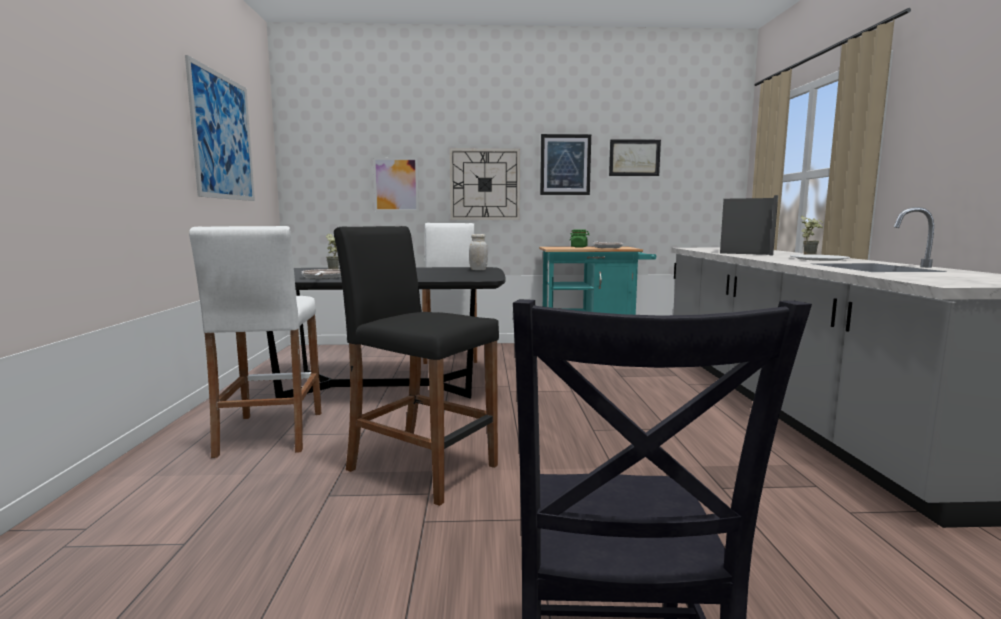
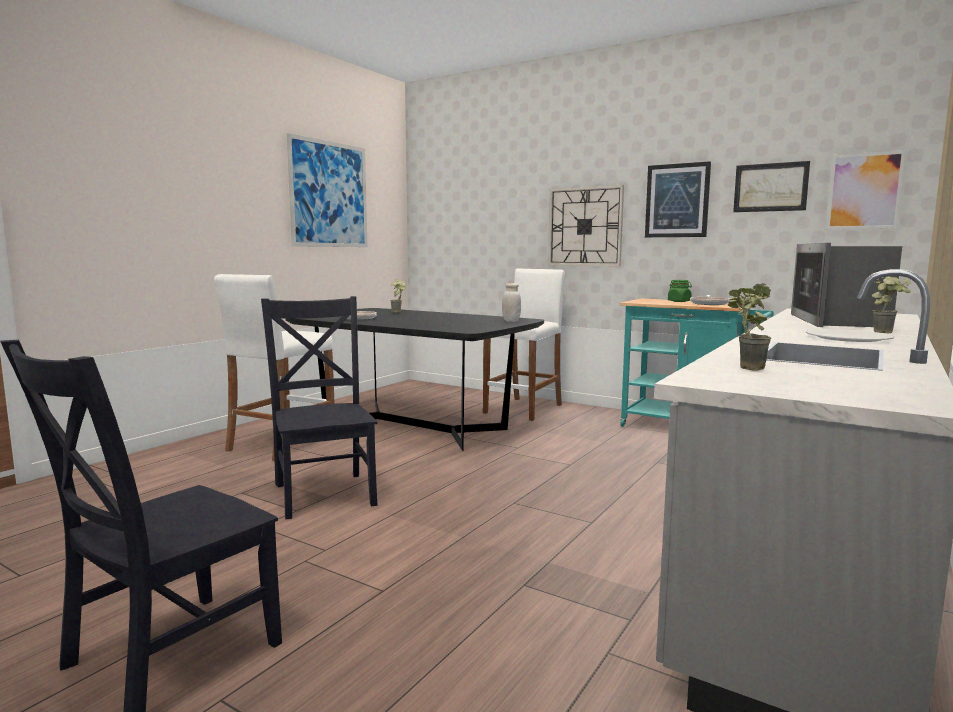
camera: 35 degrees right, 0 degrees up
(396, 184) = (500, 228): picture -> picture (864, 191)
(421, 468) = (324, 492): black stool -> black chair
(747, 252) = (838, 321): microwave -> microwave turned 135 degrees clockwise
(906, 276) = (744, 368): none -> potted plant

